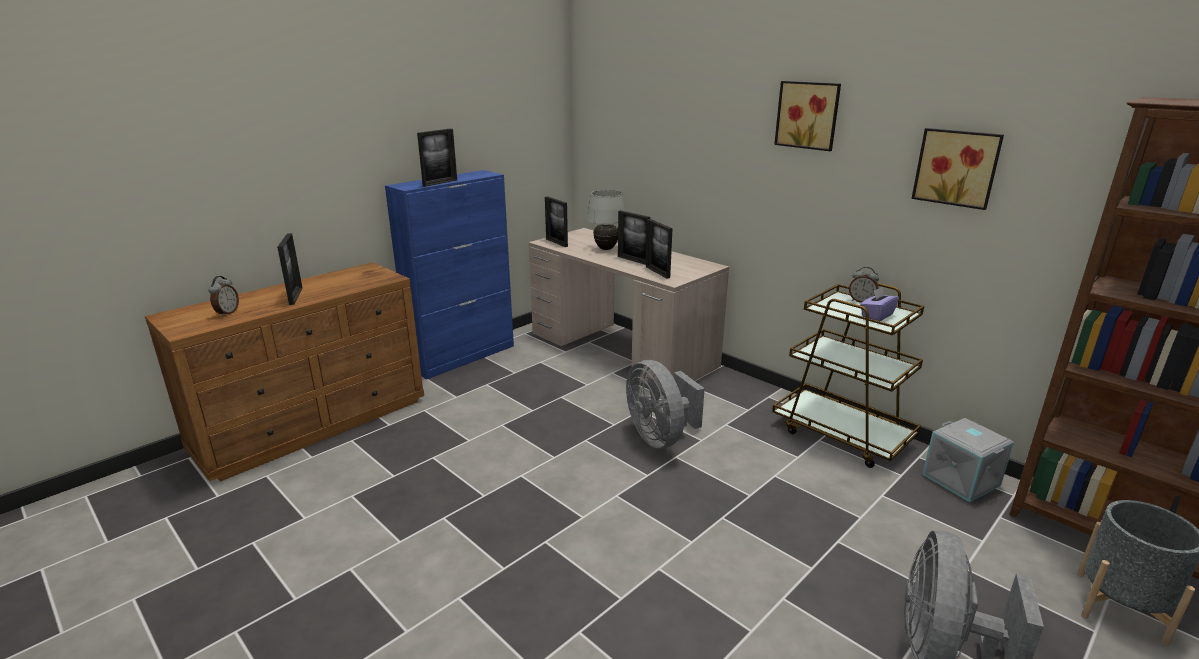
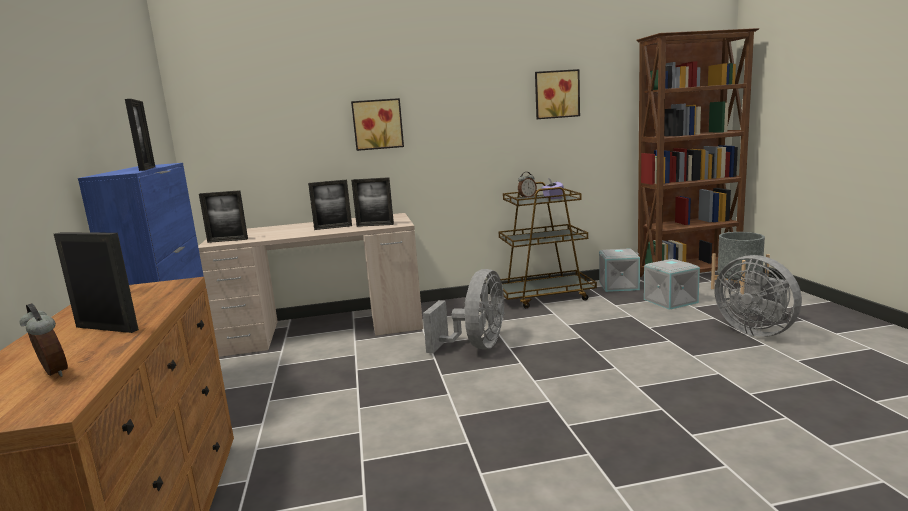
camera: 55 degrees left, 10 degrees down
(606, 249) = (287, 231): white table lamp -> none
(660, 437) = (476, 346): grey fan -> grey fan turned 75 degrees counterclockwise
(808, 115) = (449, 75): picture -> picture (377, 124)
(962, 540) = (670, 300): none -> grey storage box

